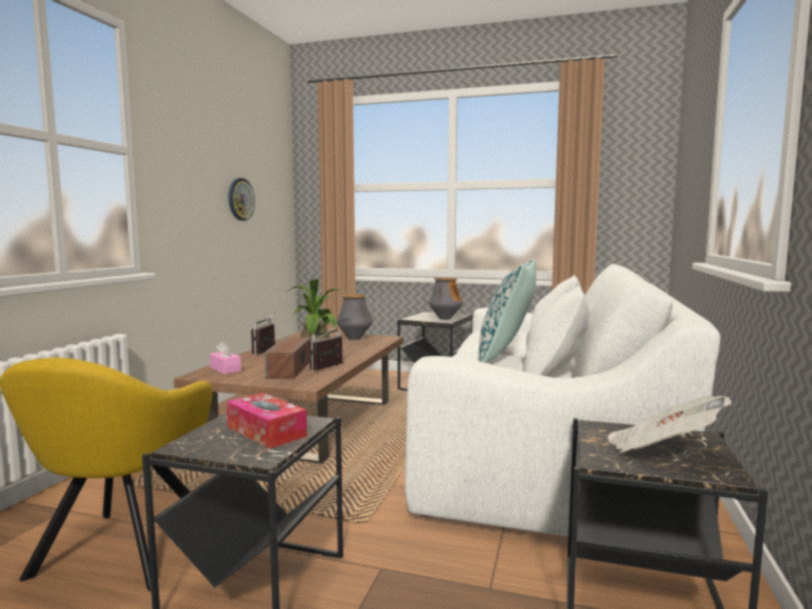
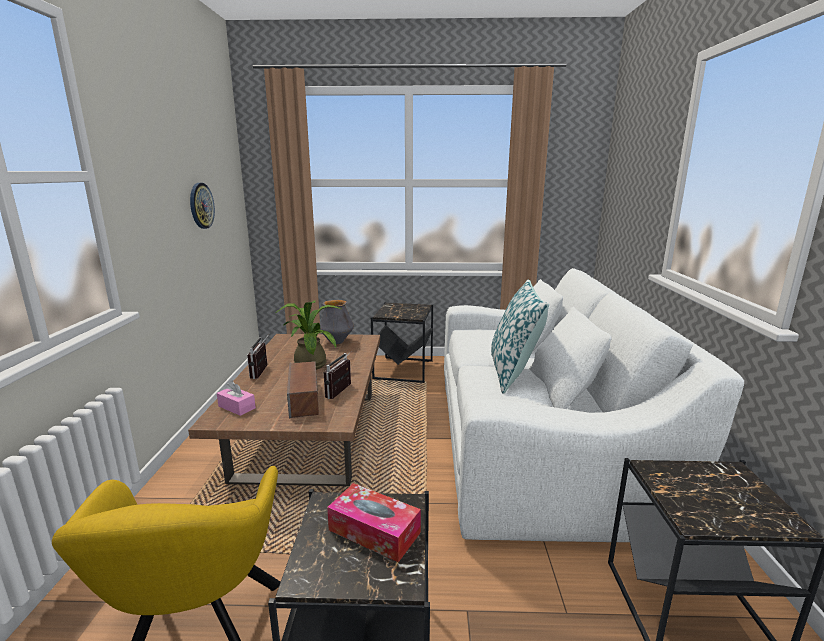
camera: 15 degrees left, 10 degrees up
(445, 318) = (413, 312): vase -> none
(661, 451) = (724, 497): newspaper -> none

